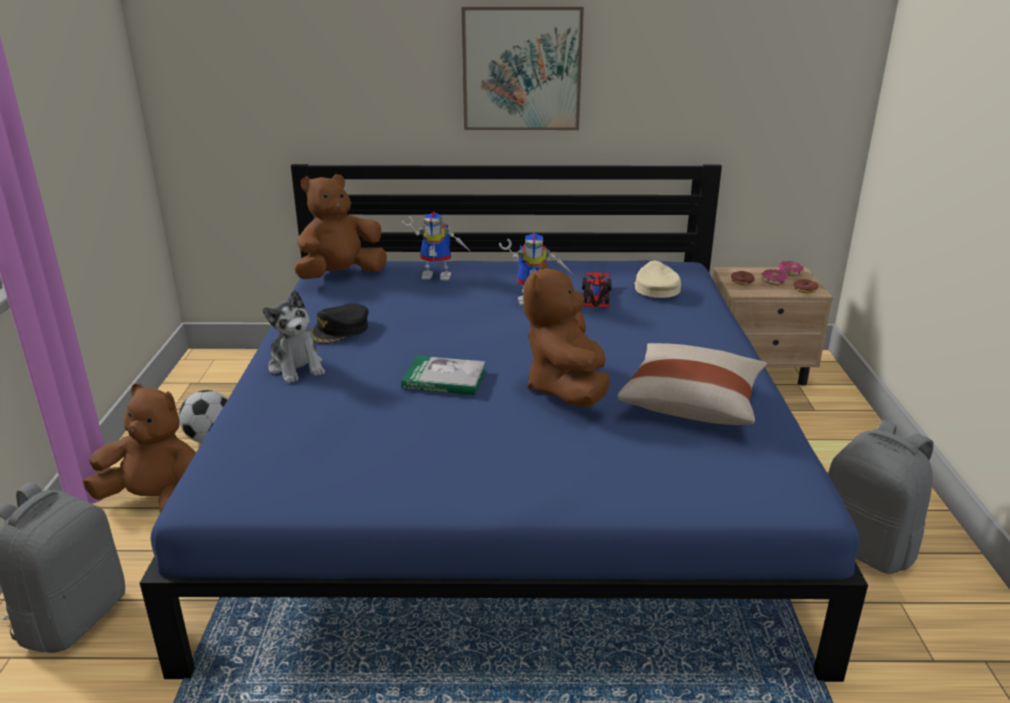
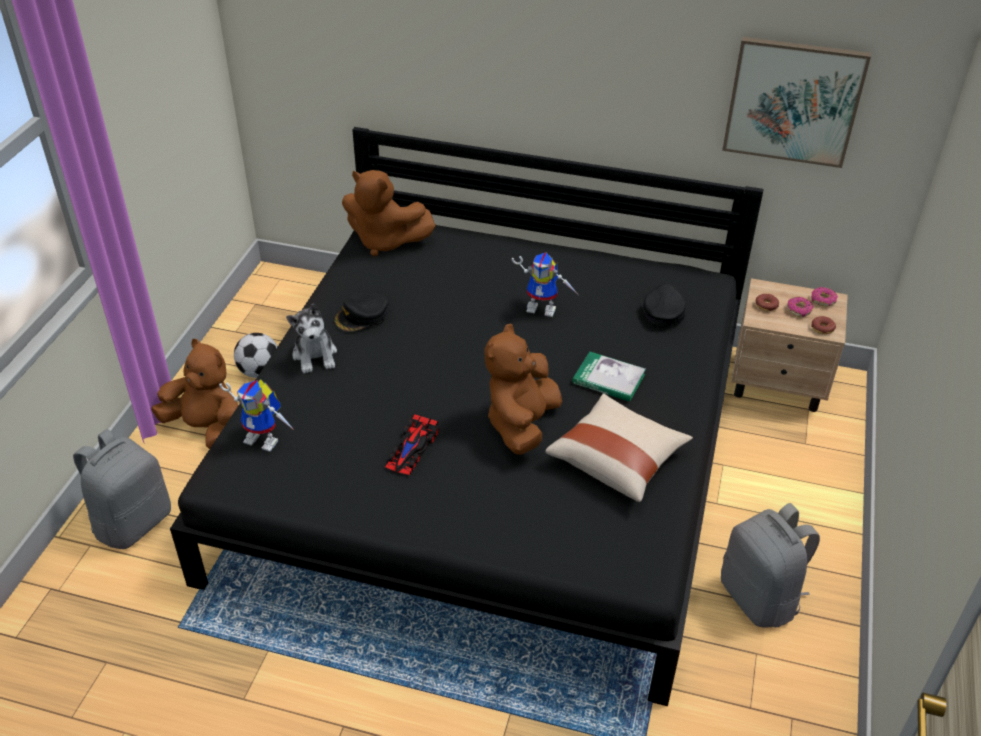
camera: 15 degrees right, 15 degrees up
(340, 276) = (385, 241): brown plush toy -> brown plush toy turned 135 degrees counterclockwise
(439, 275) = (472, 256): toy robot -> toy robot (266, 439)
(444, 379) = (427, 392): book -> book (608, 379)
(506, 470) = (490, 455): blue bed -> black bed
(521, 69) = (573, 72): picture -> picture (793, 101)
(596, 295) = (601, 311): toy car -> toy car (412, 449)
(655, 288) = (663, 310): beige cap -> black cap

